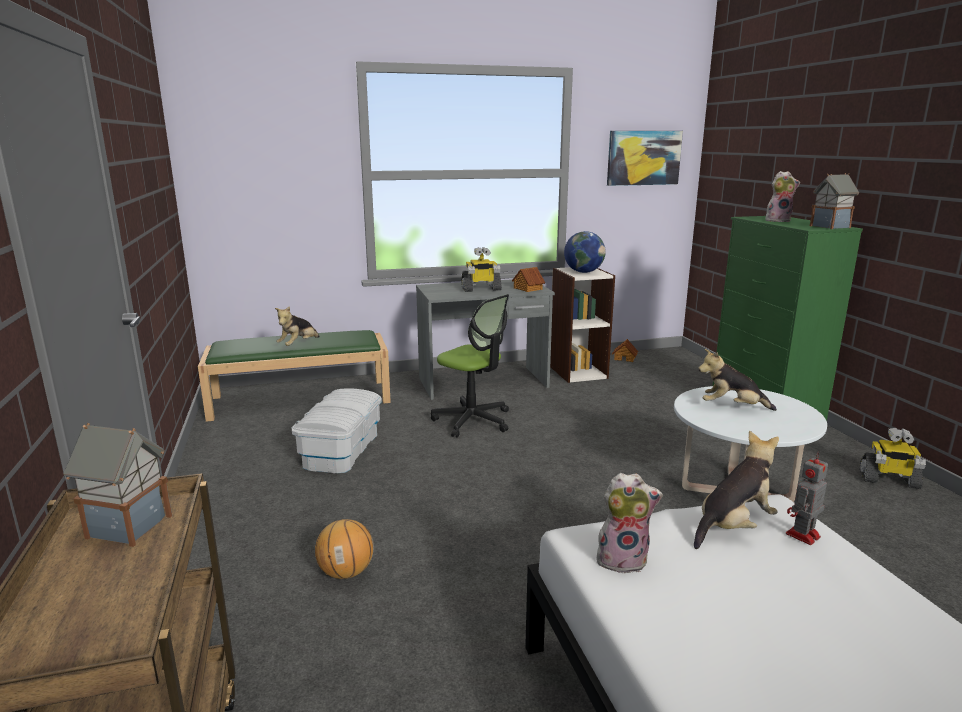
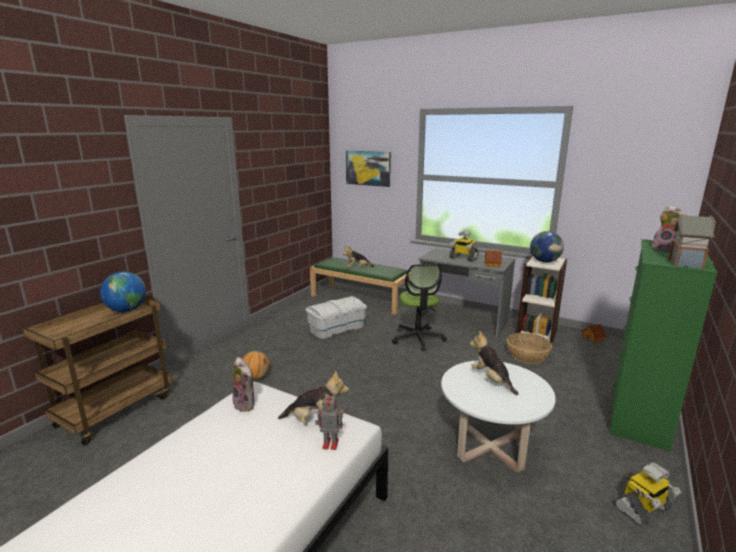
camera: 45 degrees right, 0 degrees up
(127, 526) = (126, 310): toy house -> globe
(607, 395) = (527, 356): none -> basket
(643, 158) = (637, 177): picture -> picture (368, 168)
(888, 480) = (642, 509): toy robot -> toy robot turned 90 degrees counterclockwise

